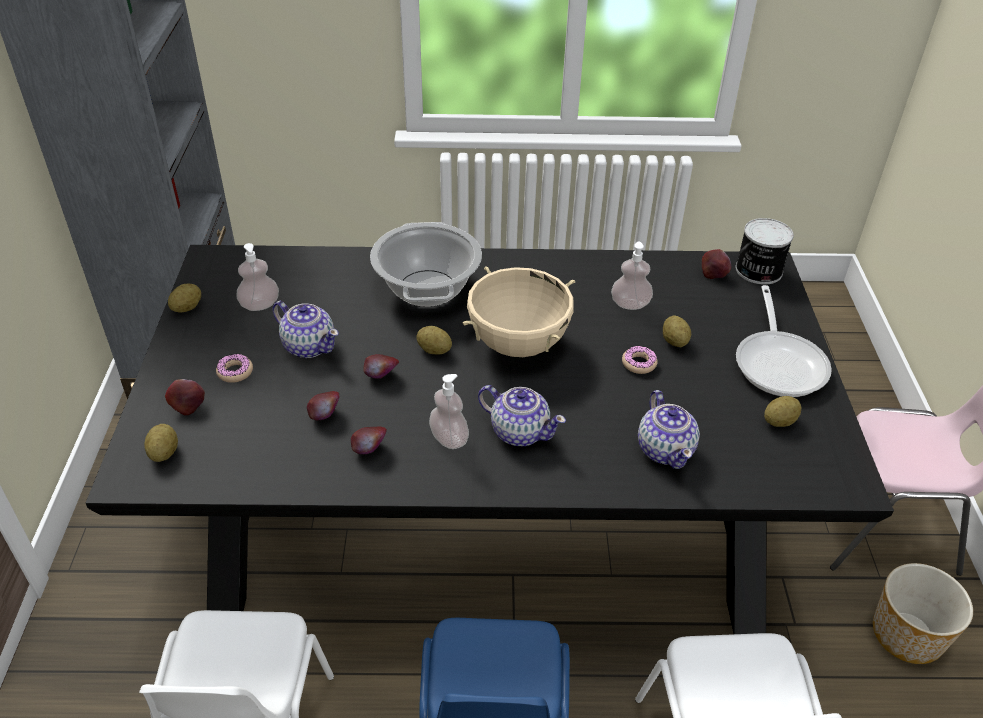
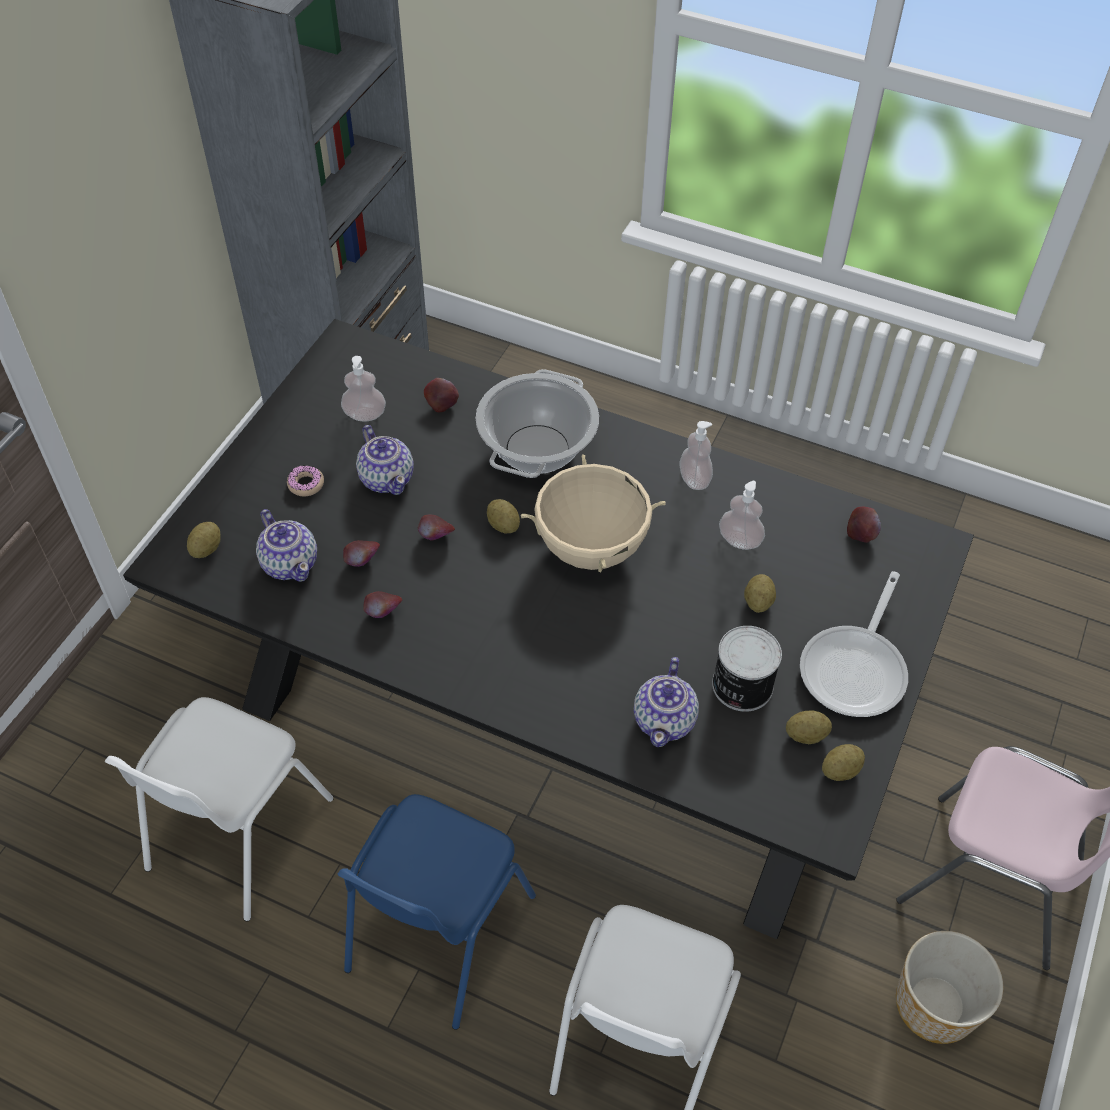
camera: 25 degrees right, 10 degrees up
(187, 308) = (296, 395): potato -> potato (840, 770)
(188, 406) = (249, 507): apple -> apple (442, 404)
(449, 439) = (462, 629): soap dispenser -> soap dispenser (694, 479)
(519, 431) = (533, 646): teapot -> teapot (290, 563)
(639, 363) = (702, 614): donut -> none
(758, 271) = (916, 547): can -> can (741, 686)

